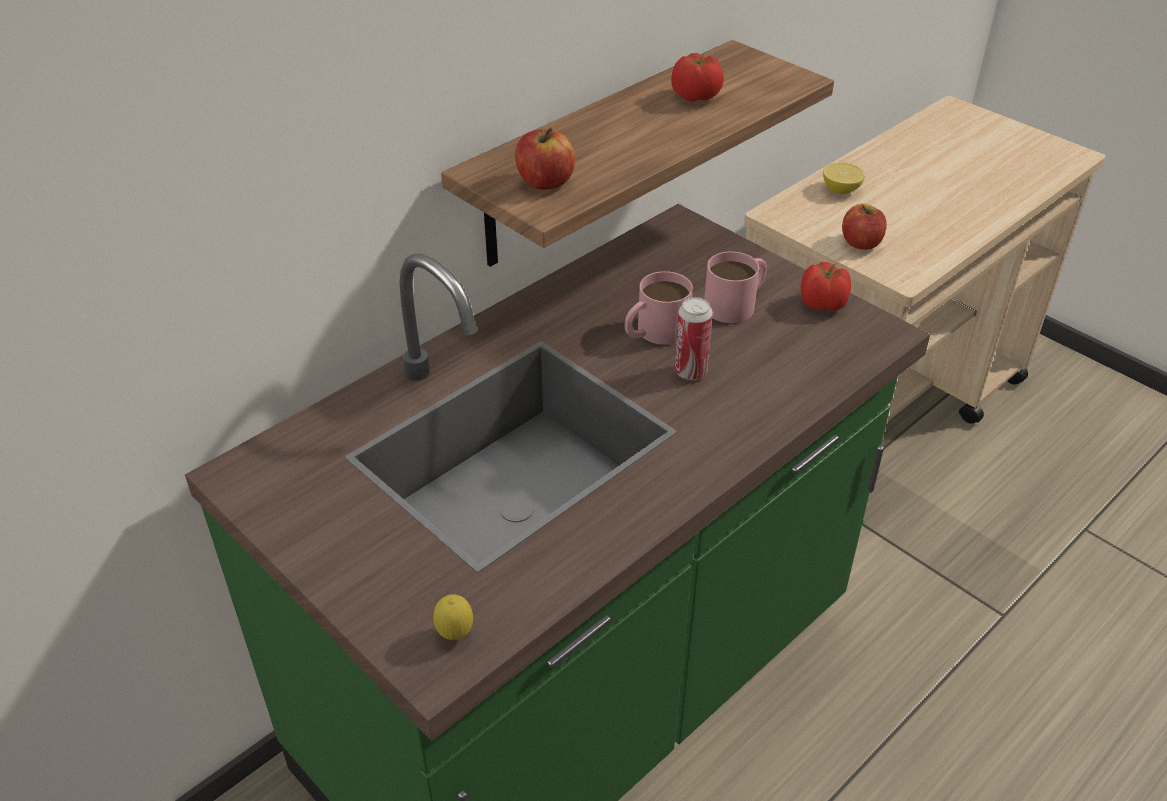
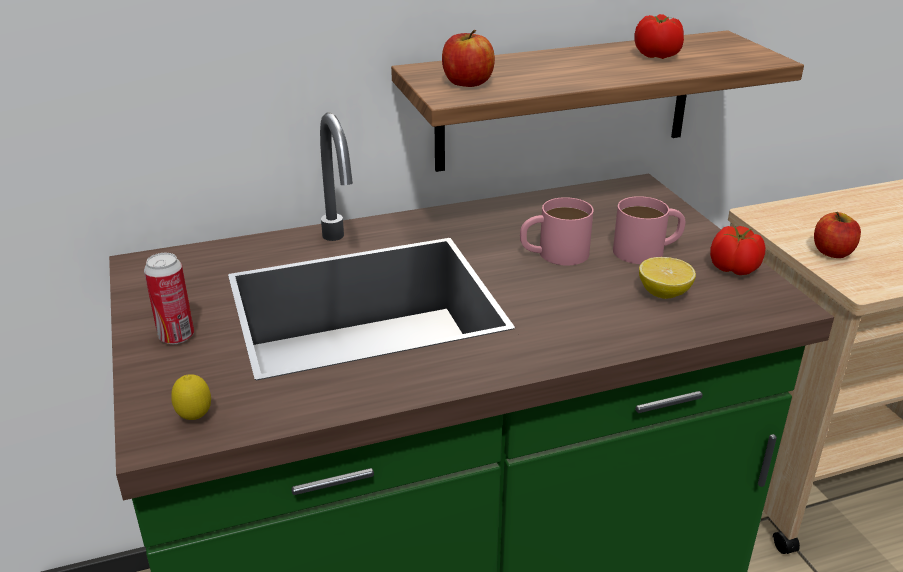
camera: 25 degrees right, 10 degrees down
(690, 372) = (563, 288): can -> can (176, 336)
(841, 190) = (838, 210): lemon -> lemon (664, 293)

